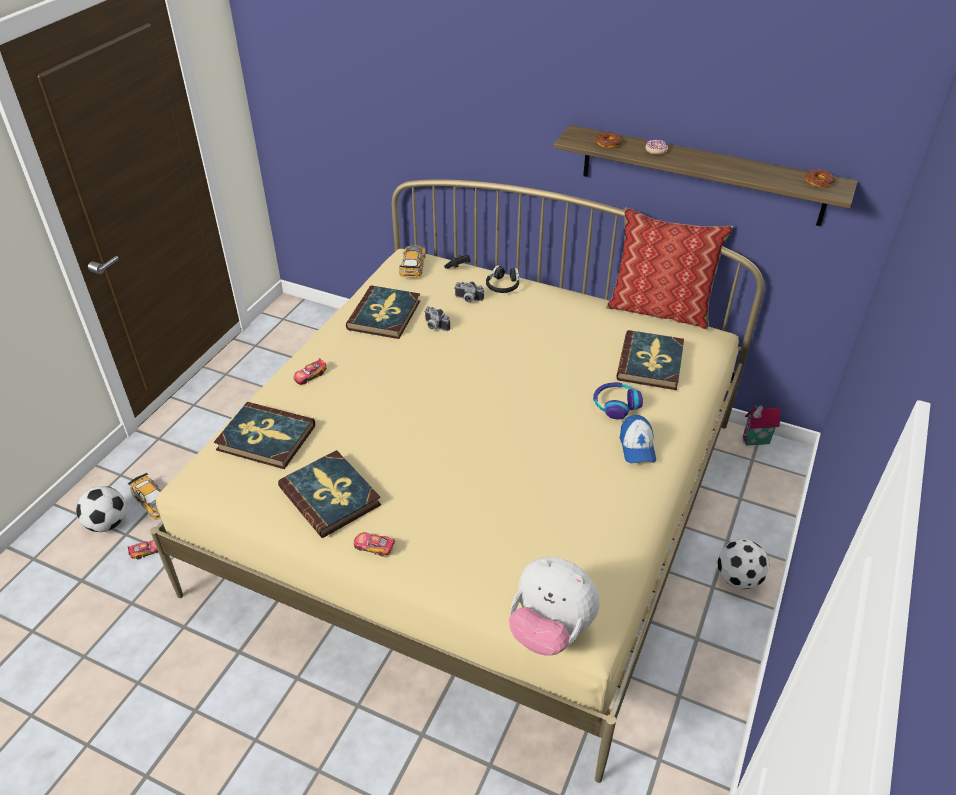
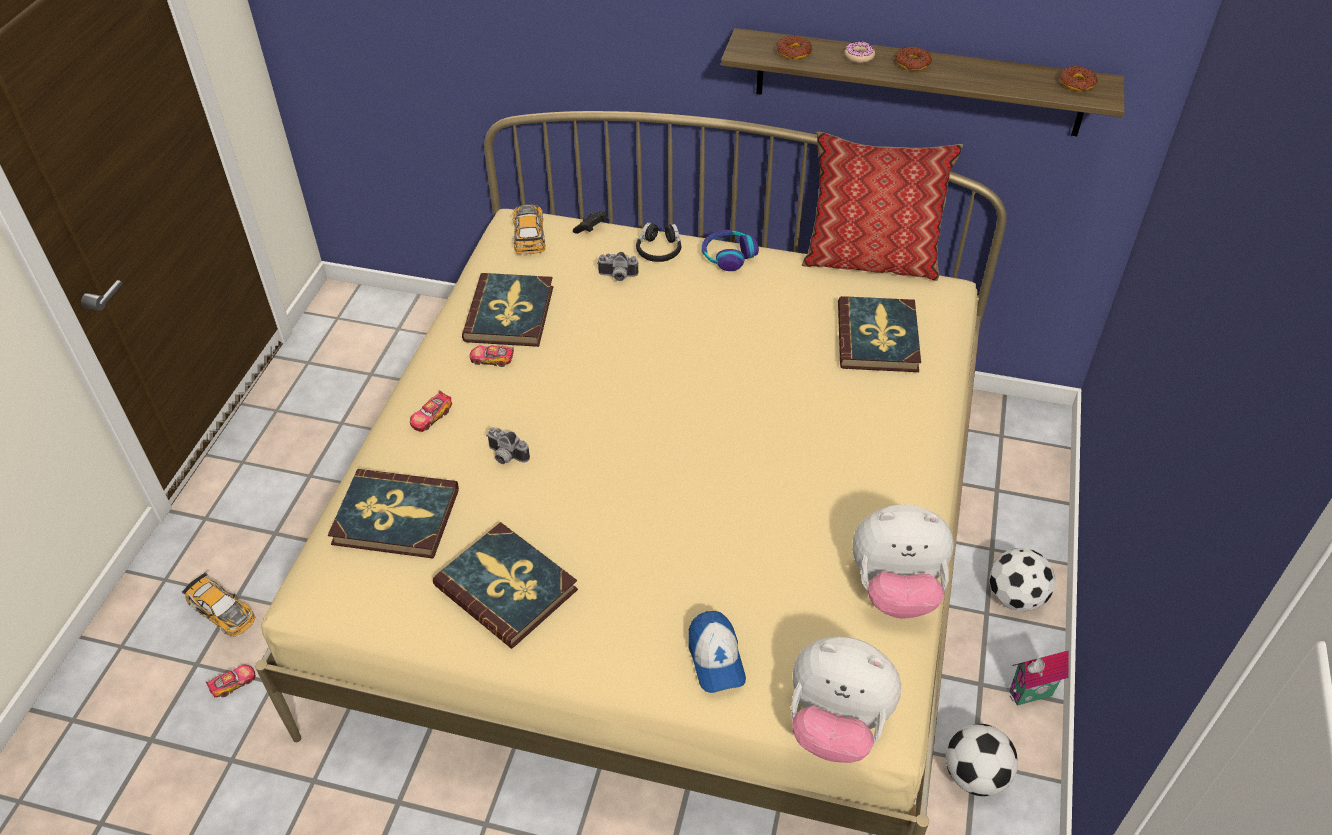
camera: 10 degrees left, 5 degrees up
(108, 523) = (166, 653): football -> football (975, 775)
(374, 547) = (583, 649): toy car -> toy car (492, 359)
(434, 326) = (582, 322): camera -> camera (505, 456)
(615, 405) = (847, 403): headphones -> headphones (728, 255)
(620, 540) = (896, 589): none -> plush toy
(637, 447) = (887, 459): cap -> cap (716, 659)
(695, 158) = (912, 63): none -> donut
(756, 442) = (1002, 411): toy house -> toy house (1031, 696)

